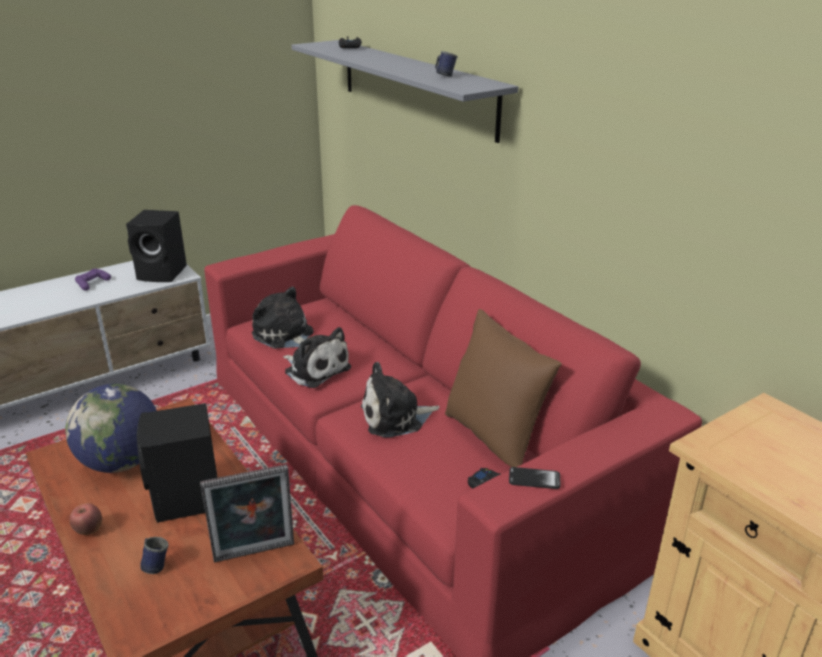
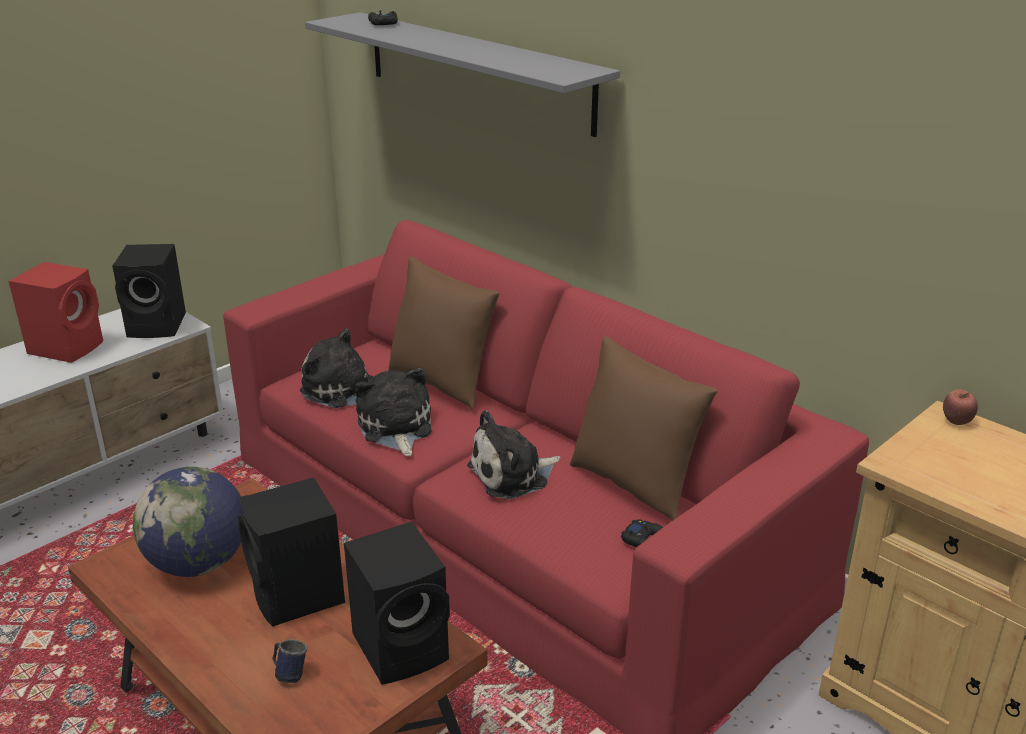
camera: 10 degrees left, 0 degrees up
(89, 530) = (191, 646): apple -> apple (956, 422)
(92, 283) = (68, 347): purple game controller -> red speaker
(254, 554) = (404, 647): picture frame -> black speaker
(315, 369) = (395, 428): plush toy -> plush toy turned 135 degrees counterclockwise
(364, 336) = (442, 383): none -> brown pillow
(444, 76) = (526, 61): blue mug -> none
(534, 479) = (711, 521): phone -> none

